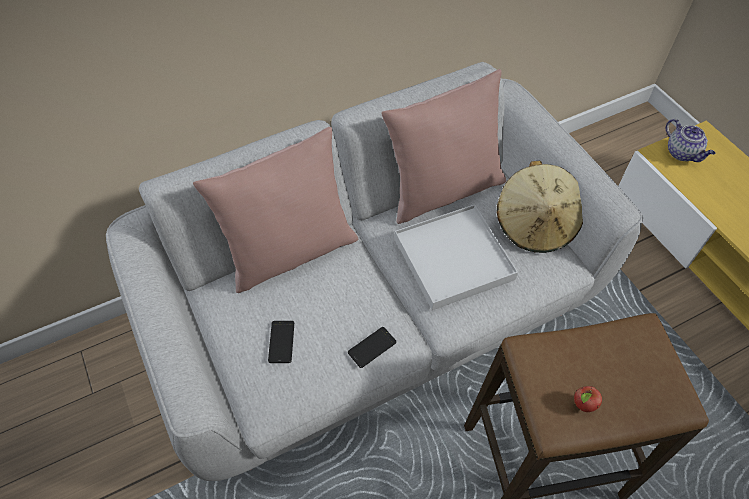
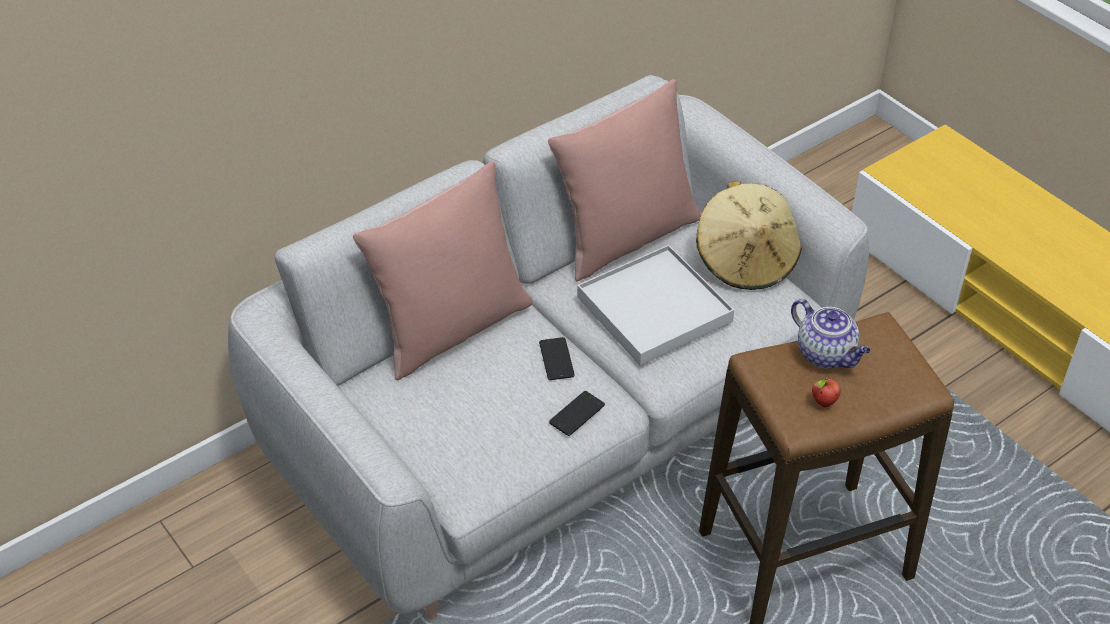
camera: 10 degrees left, 10 degrees down
(281, 342) = (467, 422): phone -> phone (556, 359)
(682, 153) = (919, 167): teapot -> teapot (827, 354)

